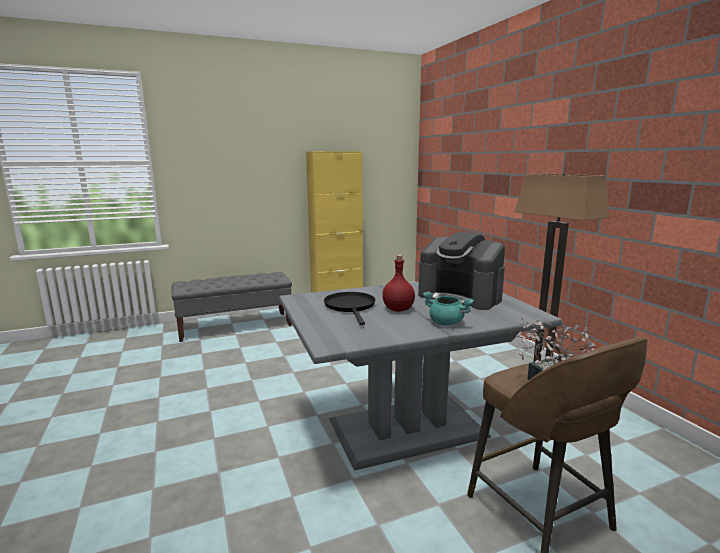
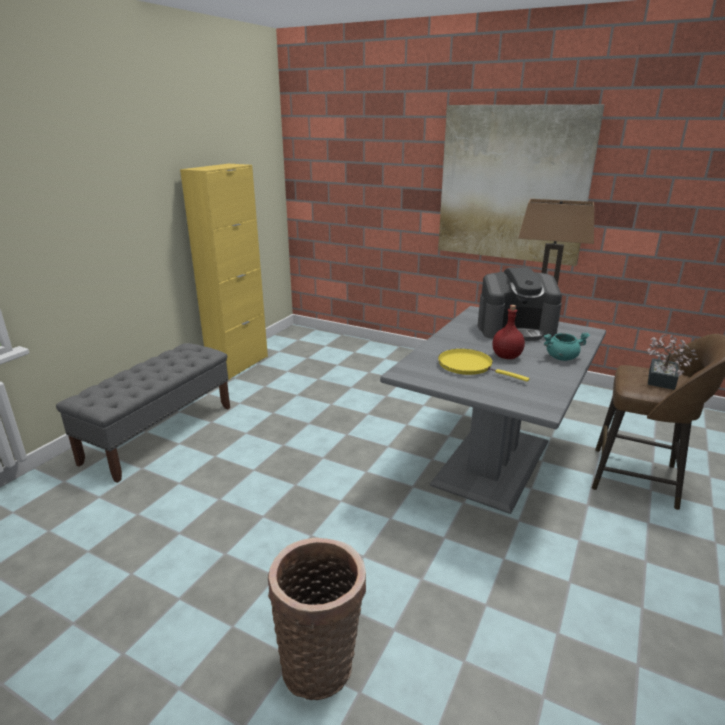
camera: 40 degrees left, 10 degrees up
(94, 478) = (321, 662): none -> basket
(350, 306) = (468, 366): black frying pan -> yellow frying pan
(564, 166) = (513, 184): none -> picture

